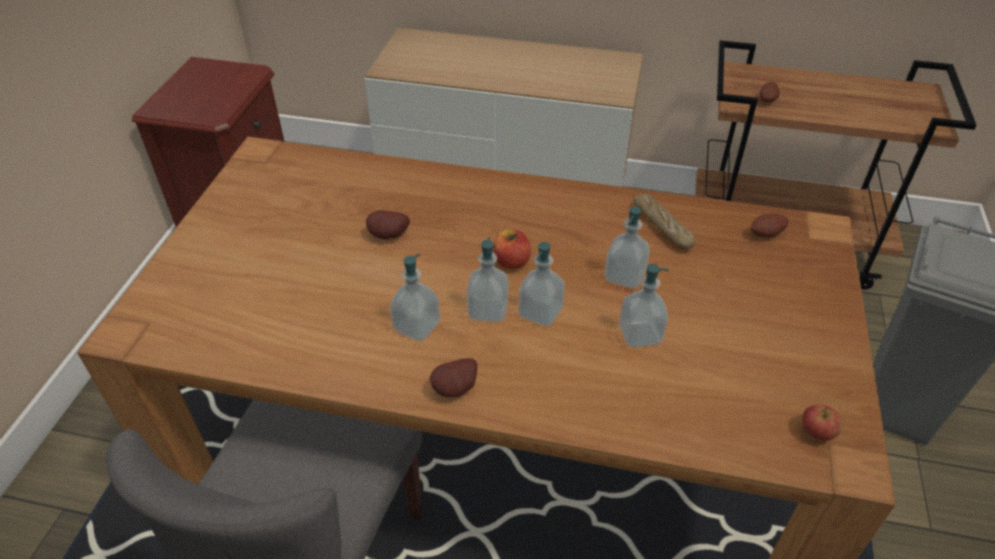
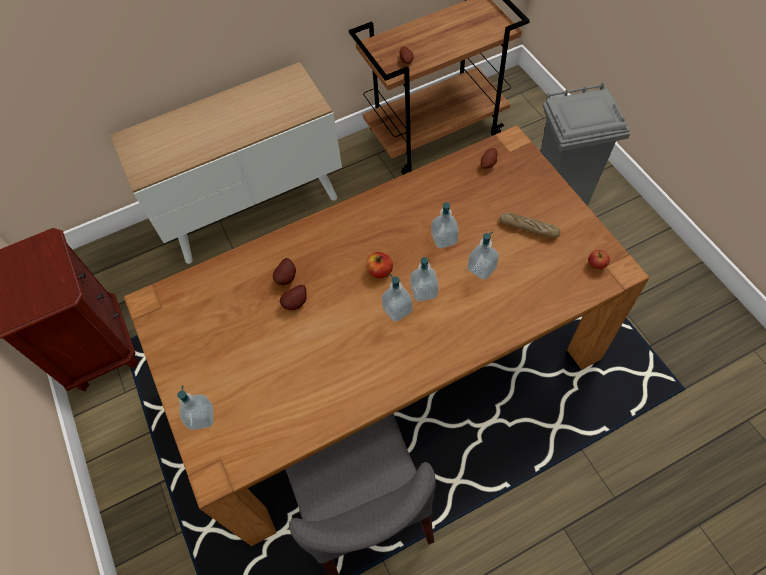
camera: 35 degrees left, 15 degrees up
(417, 326) = (371, 346): soap dispenser -> soap dispenser (201, 417)
(457, 390) = (427, 365): potato -> potato (287, 278)
(662, 227) = (435, 193): bread -> bread (528, 228)

